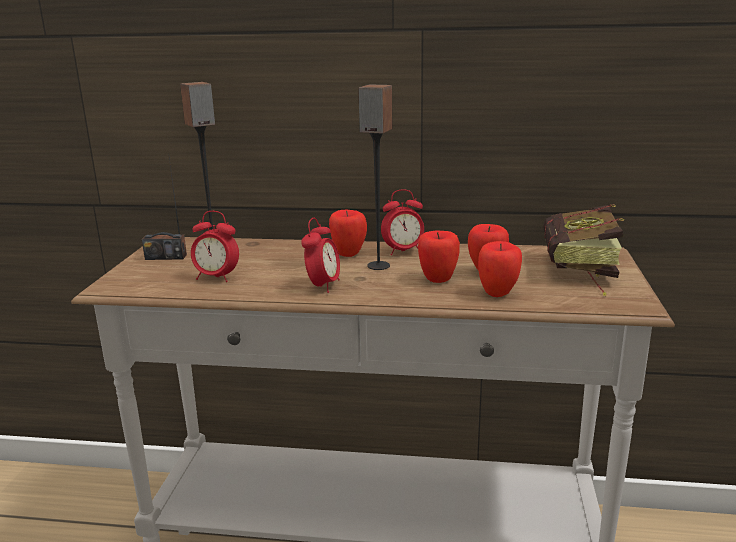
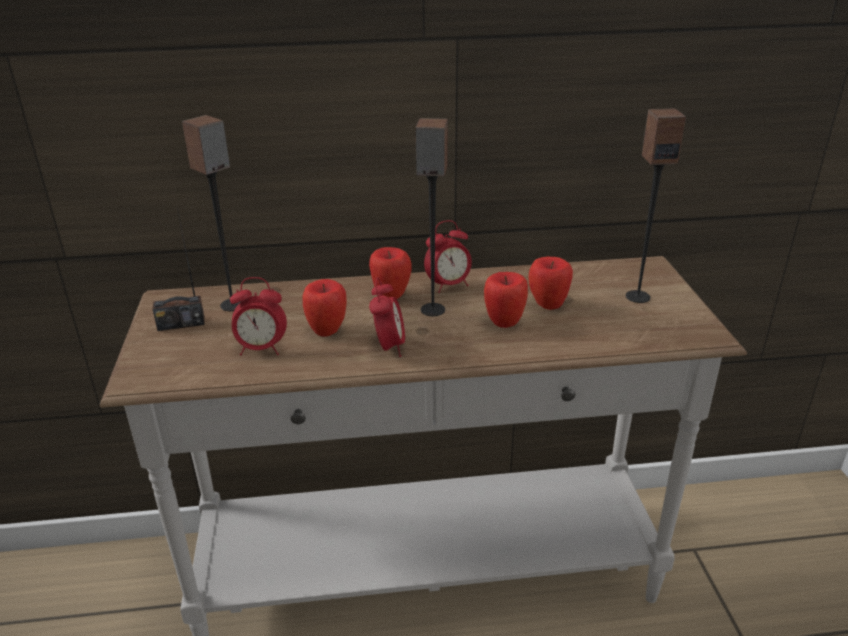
camera: 15 degrees left, 10 degrees up
(498, 293) = (573, 335): apple -> apple (327, 331)
(579, 272) = (637, 296): book -> speaker

